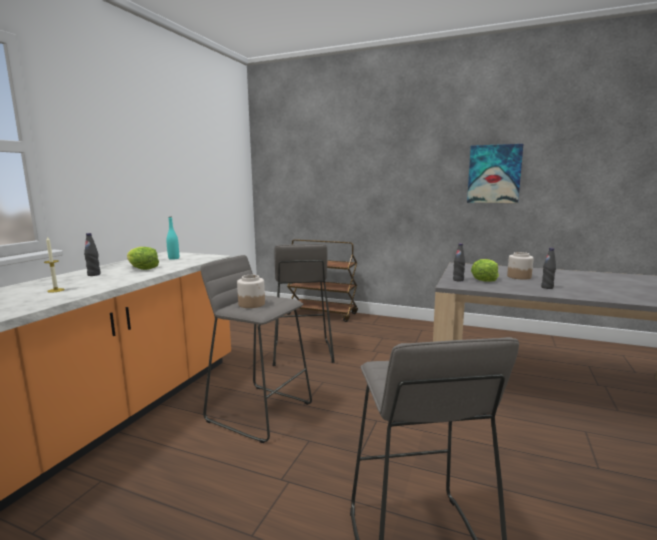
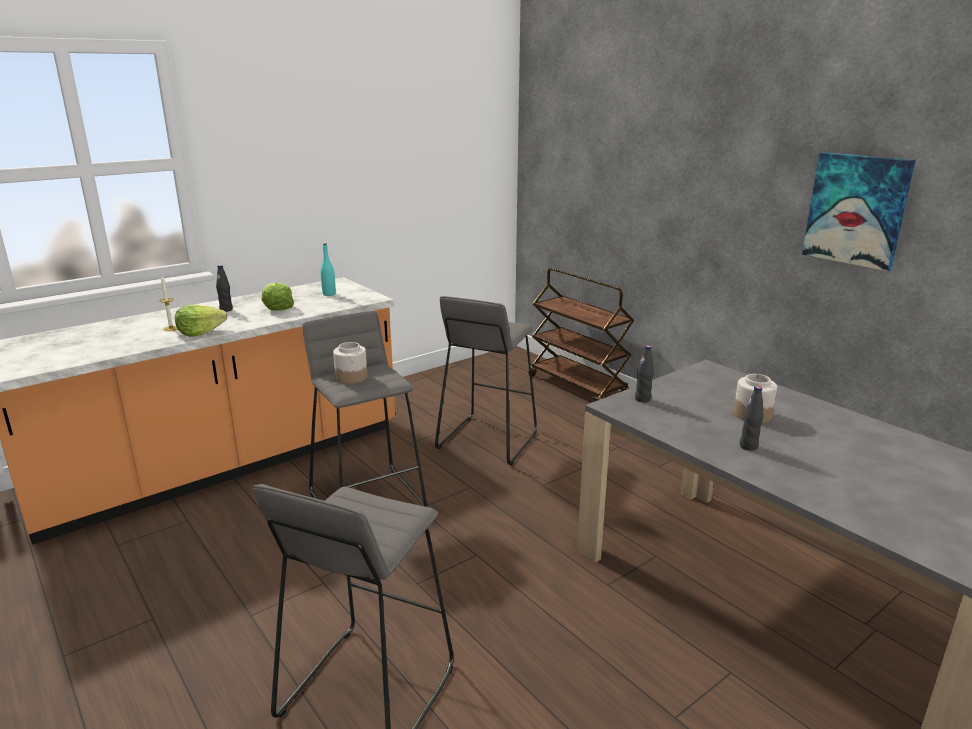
camera: 30 degrees right, 10 degrees up
(484, 279) = (685, 407): lettuce -> lettuce (200, 332)

